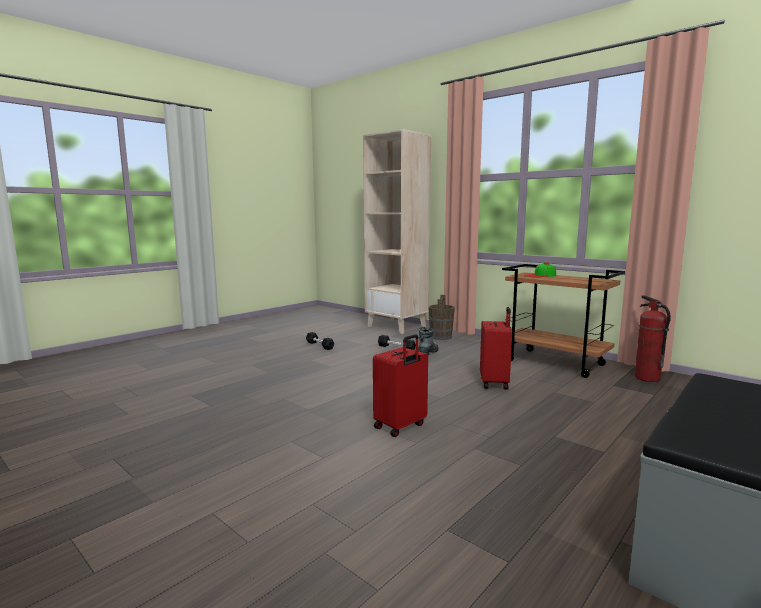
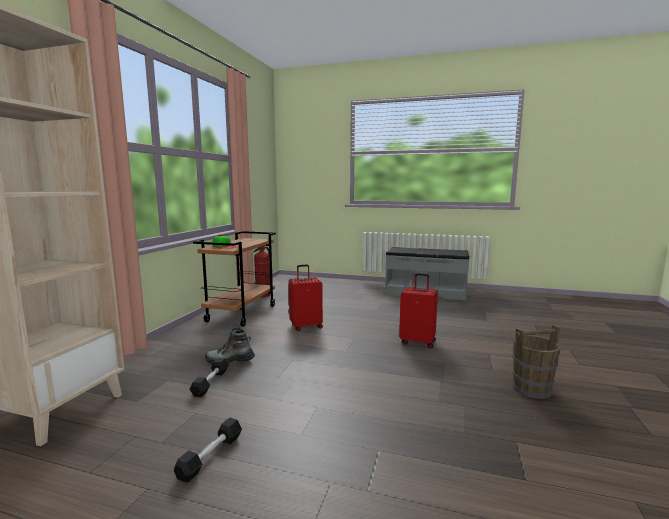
camera: 115 degrees left, 0 degrees up
(440, 337) = (147, 365): brown bucket -> brown bucket (532, 389)

